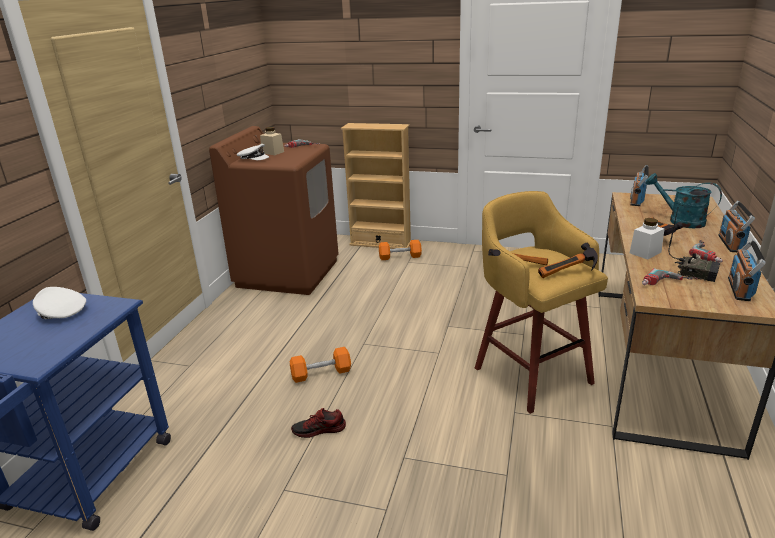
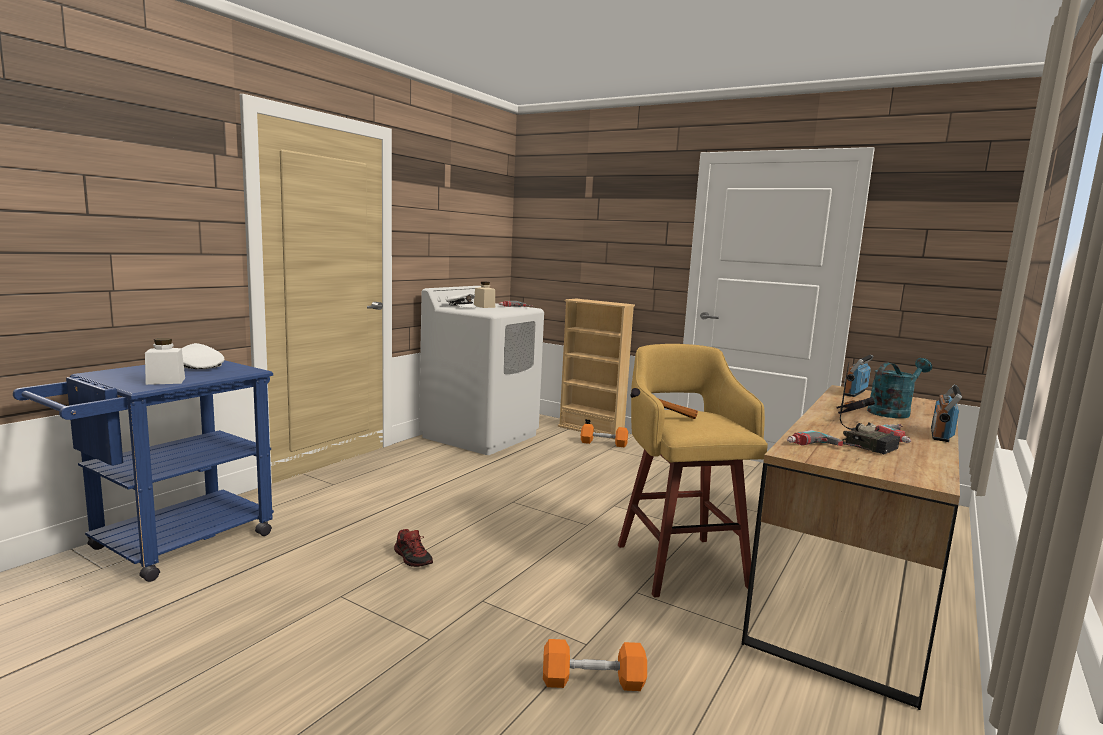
camera: 15 degrees right, 15 degrees down
(288, 273) = (480, 436): brown washing machine -> white washing machine
(319, 430) = (413, 558): shoe -> shoe turned 135 degrees counterclockwise
(321, 373) = (451, 515): orange dumbbell -> orange dumbbell (593, 681)
(568, 274) = (716, 429): hammer -> none
(645, 252) = (820, 425): white jar -> white jar (165, 381)
(680, 221) = (892, 412): turquoise watering can -> turquoise watering can turned 90 degrees clockwise
(739, 289) = (913, 464): radio -> none

